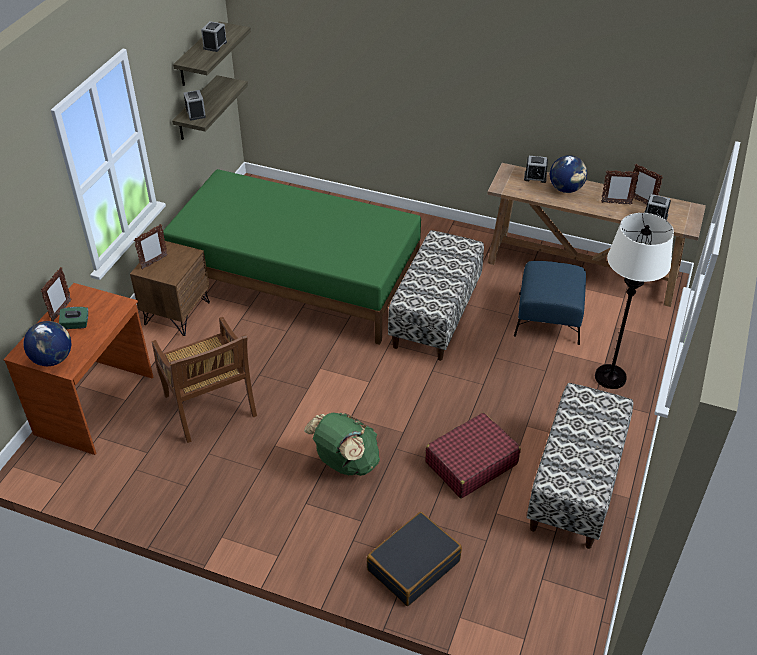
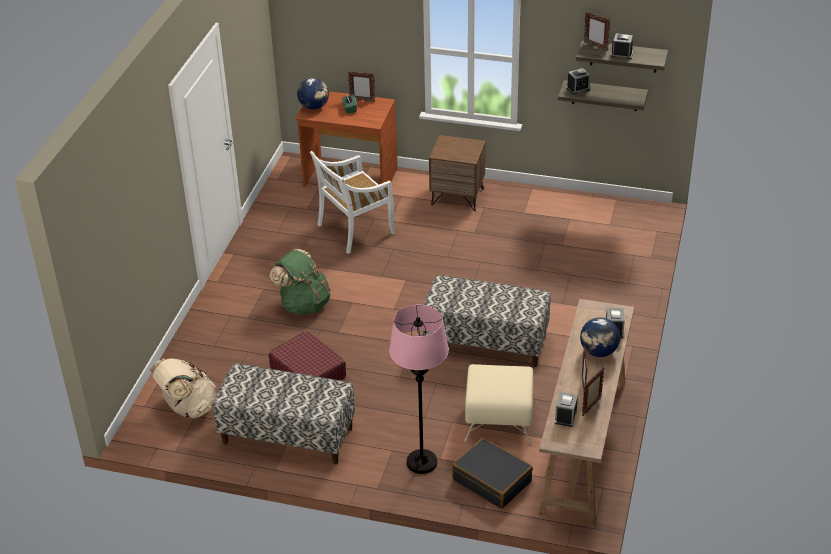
camera: 85 degrees right, 5 degrees down
(154, 262) = (454, 143): picture frame -> picture frame (595, 46)
(210, 407) = (354, 230): brown chair -> white chair
(296, 279) = (517, 253): green bed -> none
(413, 565) = (208, 347): black suitcase -> black suitcase (492, 480)
(528, 587) = (188, 407): none -> beige backpack
(548, 318) = (498, 418): blue ottoman -> beige ottoman
(610, 377) = (421, 462): white floor lamp -> pink floor lamp

